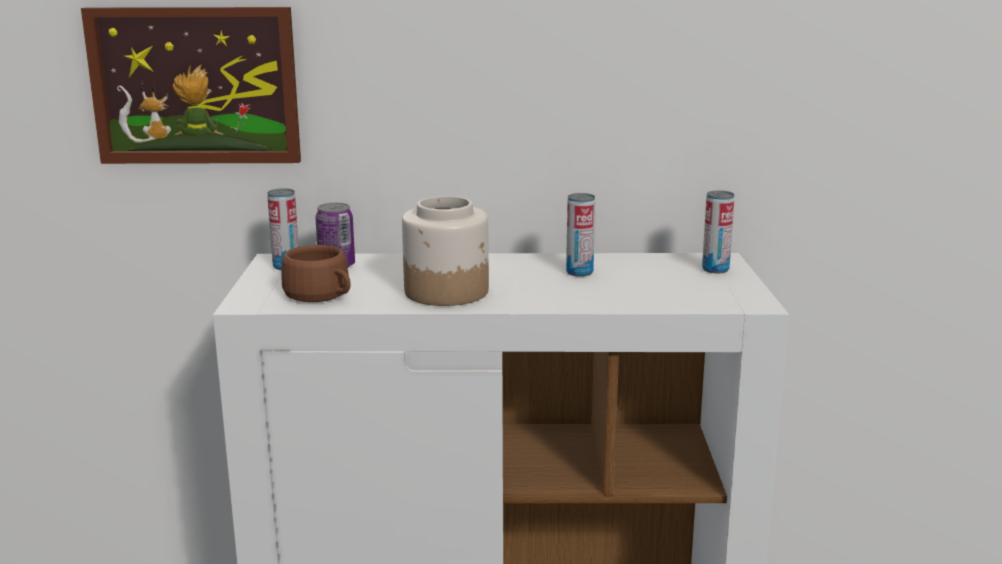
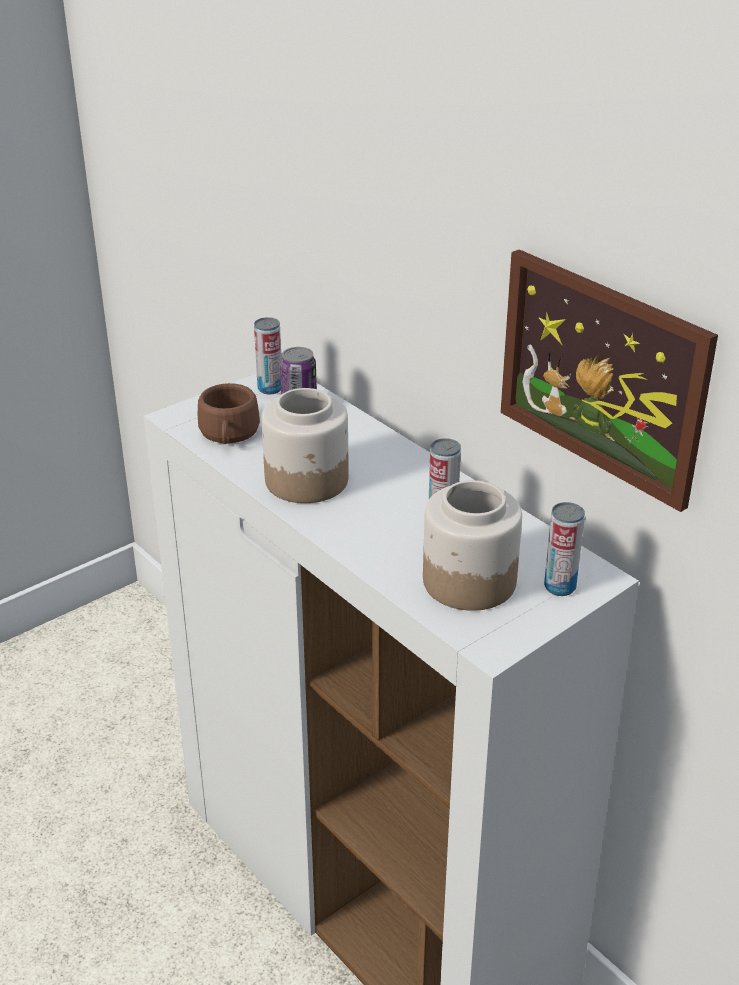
camera: 50 degrees right, 15 degrees up
(195, 86) = (260, 195): picture -> picture (601, 376)
(668, 287) = (468, 581): none -> jar

